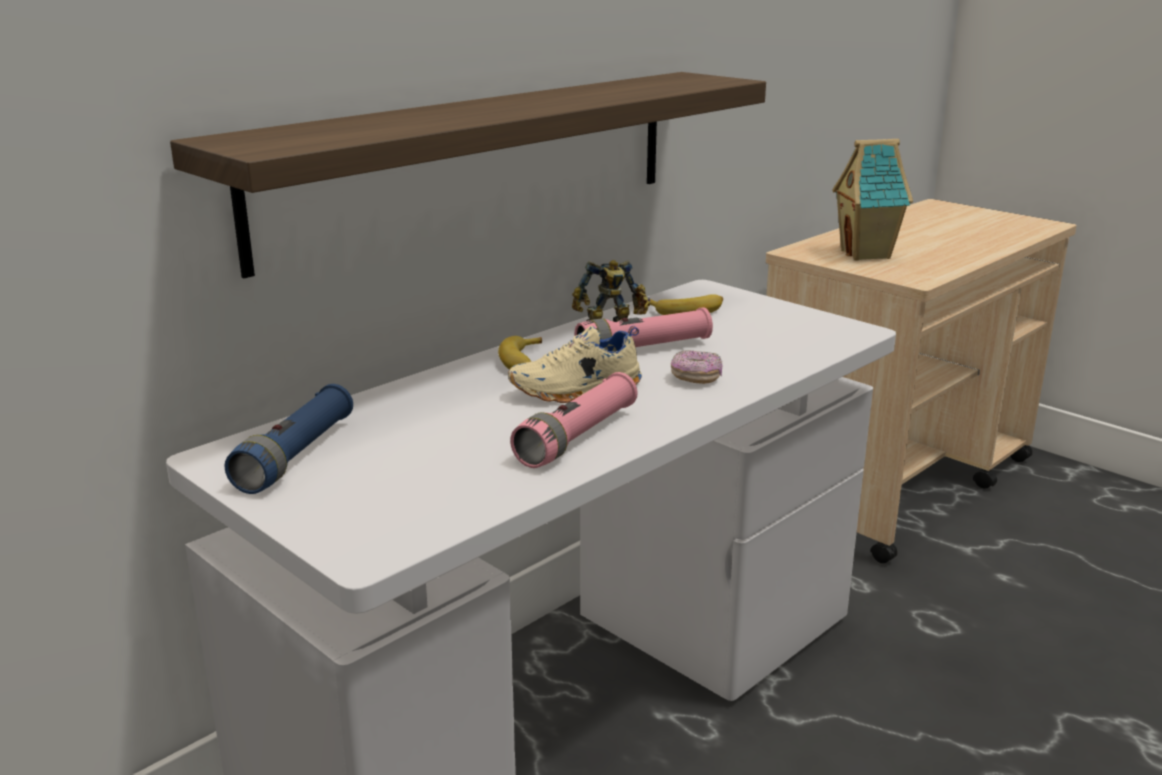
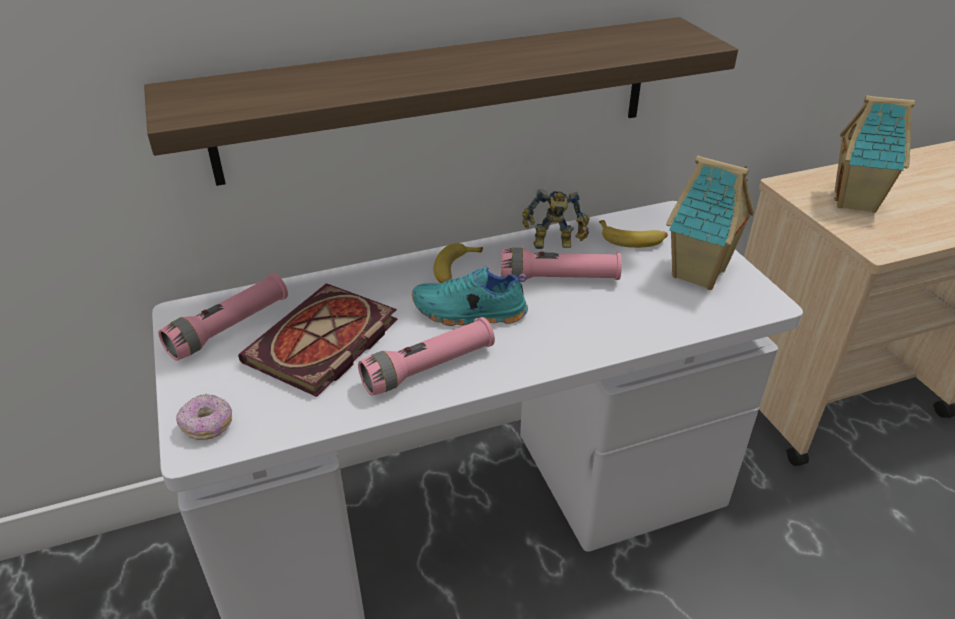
camera: 25 degrees right, 15 degrees up
(296, 456) = (230, 328): blue flashlight -> pink flashlight
(432, 445) = (322, 345): none -> book
(577, 391) = (469, 314): beige shoe -> turquoise shoe
(695, 378) = (573, 325): donut -> donut (208, 426)
(779, 324) = (699, 275): none -> toy house

